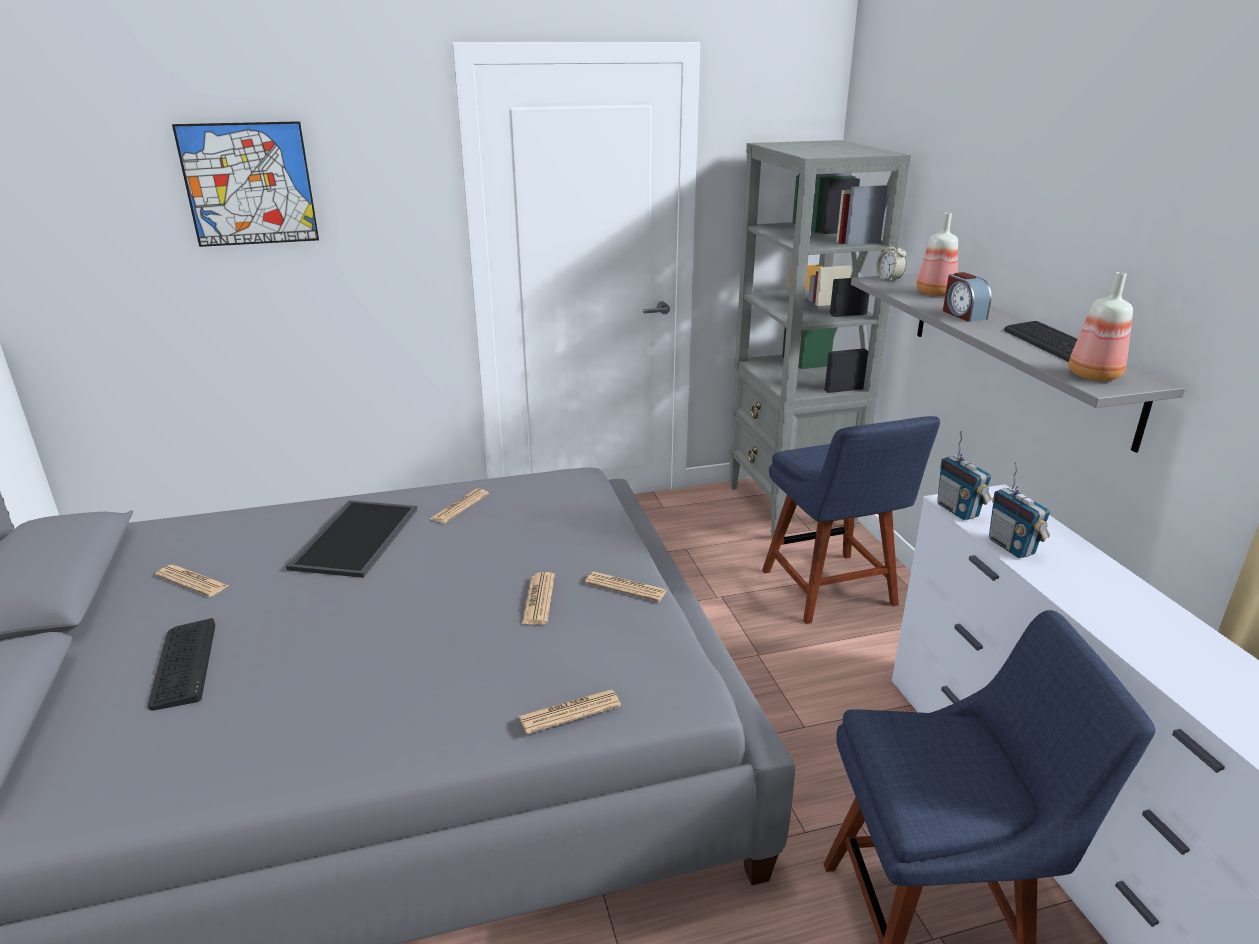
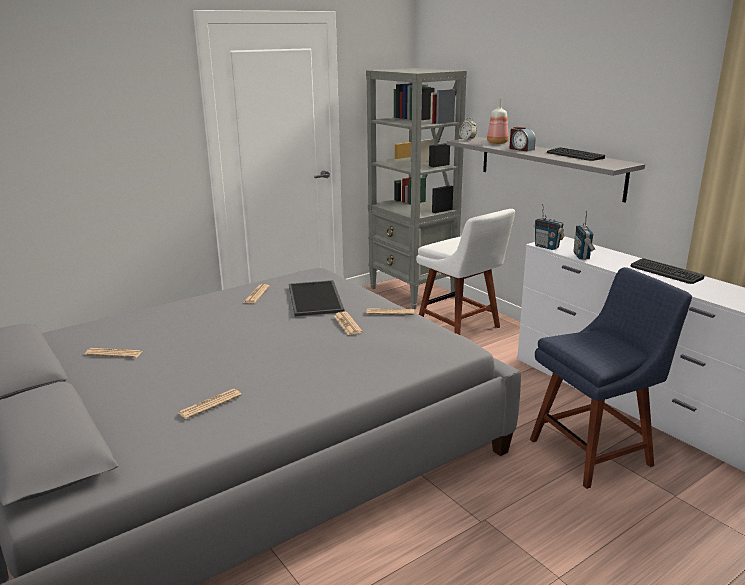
camera: 20 degrees left, 5 degrees down
(183, 664) = (154, 388): keyboard -> keyboard (665, 272)
(249, 184) = (63, 104): picture -> none
(357, 539) = (206, 318): tray -> tray (316, 298)
(570, 712) = (408, 362): newspaper -> newspaper (210, 404)
(831, 591) = (461, 327): blue chair -> white chair
(1011, 547) = (582, 256): radio -> radio turned 45 degrees clockwise
(1092, 375) = (603, 163): bottle -> none

